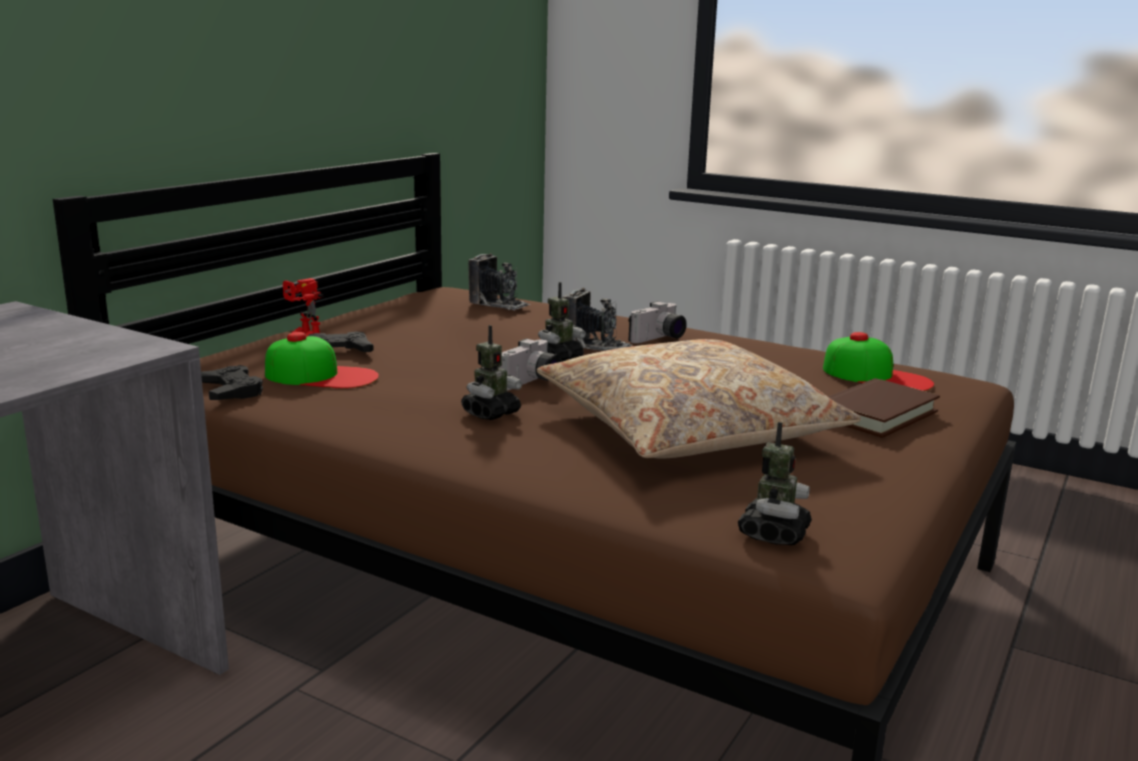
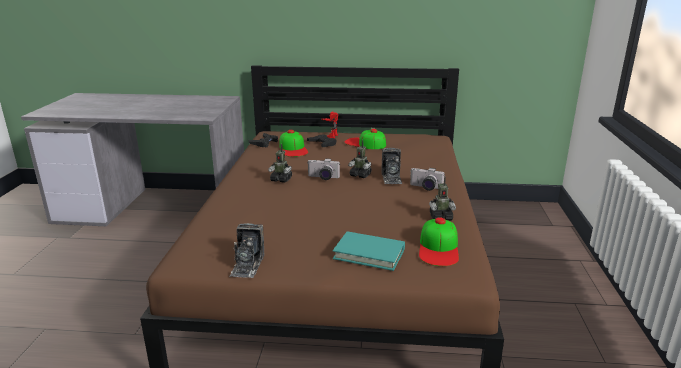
camera: 65 degrees right, 5 degrees up
(399, 327) = (365, 143): none -> cap
(499, 304) = (424, 149): camera -> camera (247, 265)
(689, 429) = (302, 215): beige pillow -> none
(773, 533) = (198, 247): toy robot -> toy robot (440, 217)
(876, 414) = (369, 254): brown book -> turquoise book

